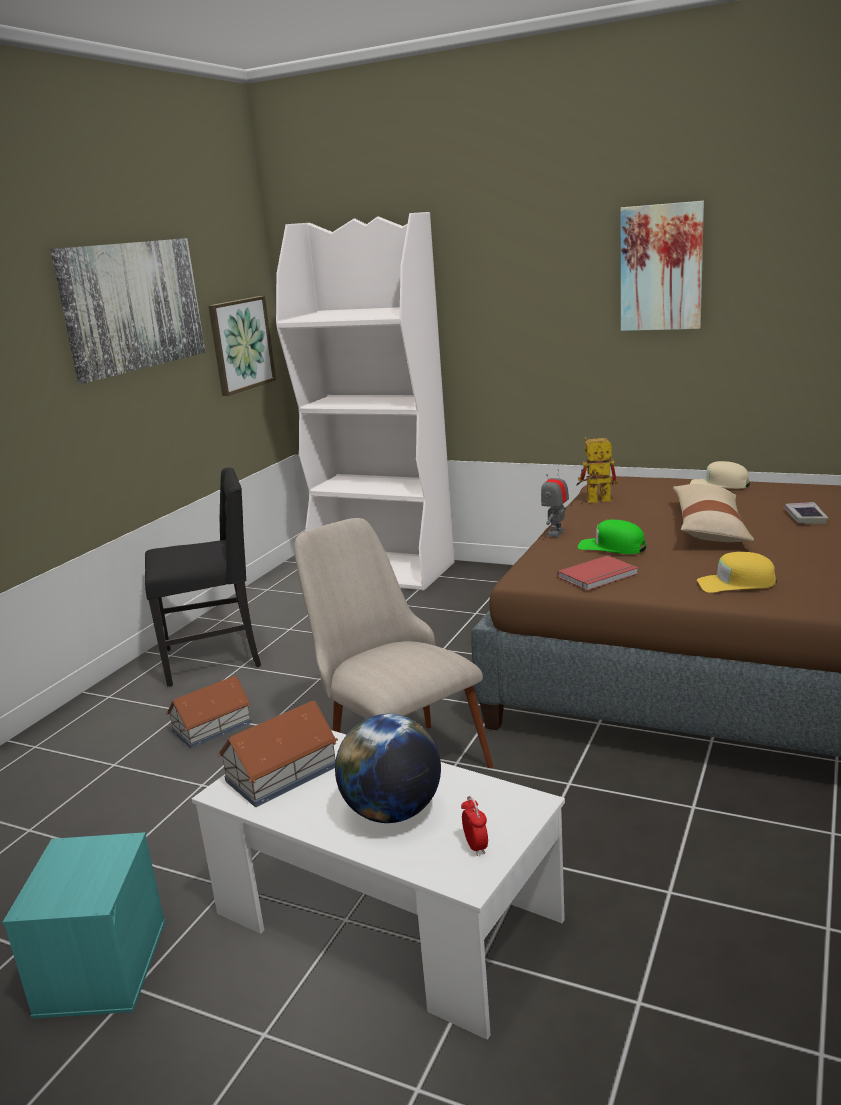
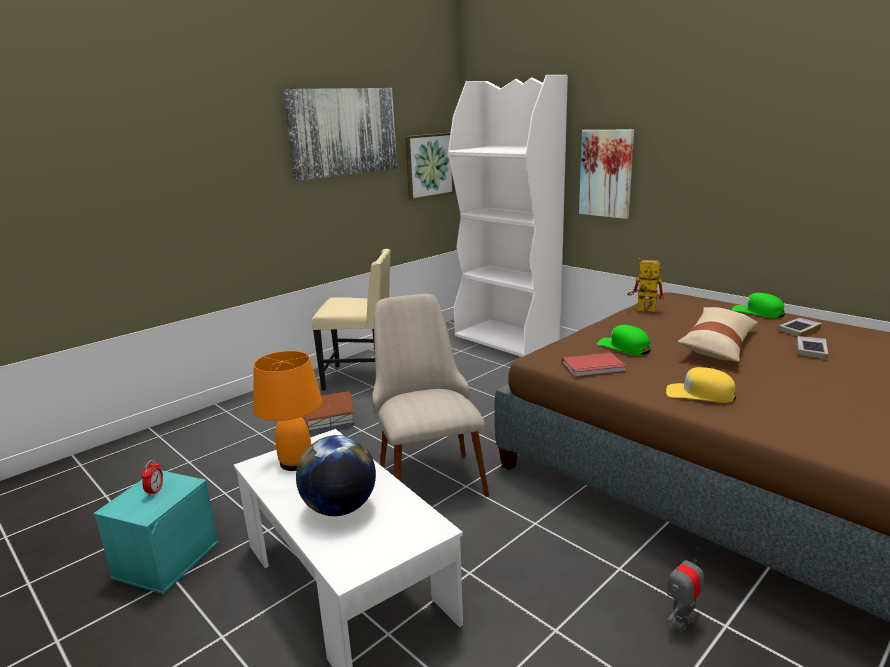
camera: 20 degrees right, 0 degrees up
(214, 658) = (361, 378): black chair -> beige chair
(280, 774) = (295, 462): toy house -> orange table lamp
(476, 846) = (372, 549): alarm clock -> alarm clock (155, 491)
(555, 533) = (590, 329): toy robot -> toy robot (681, 621)
(661, 268) = (740, 126): picture -> picture (606, 173)
(719, 484) = (758, 312): beige cap -> green cap
(776, 497) = (799, 330): none -> book

